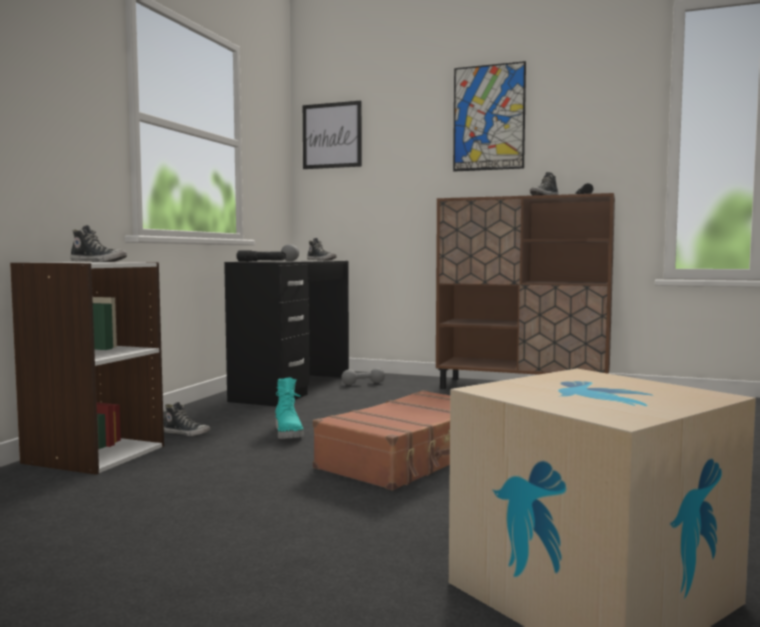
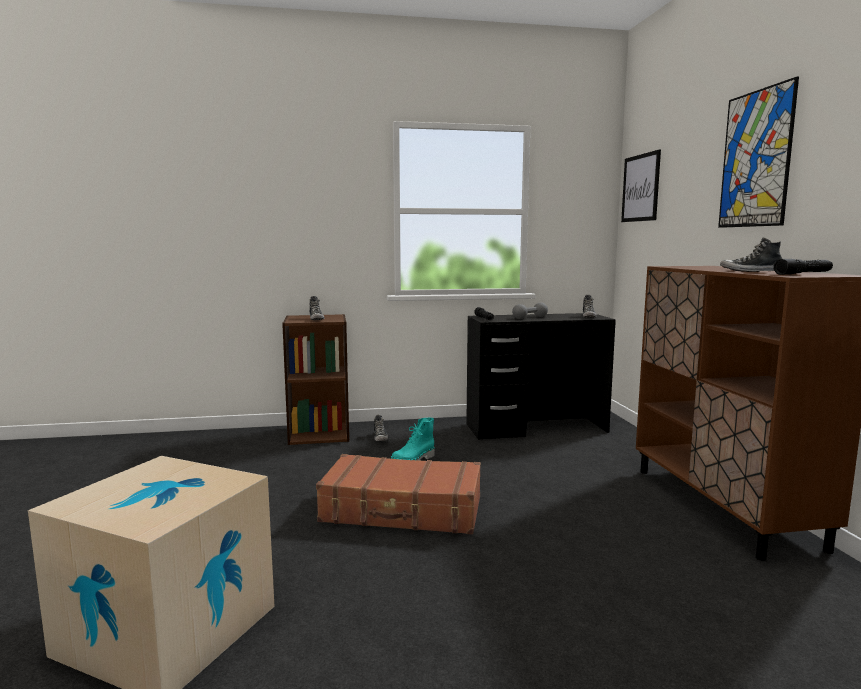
camera: 60 degrees right, 5 degrees up
(94, 454) = (319, 433): white bookcase -> brown bookcase
(363, 383) = (597, 442): grey dumbbell -> none

